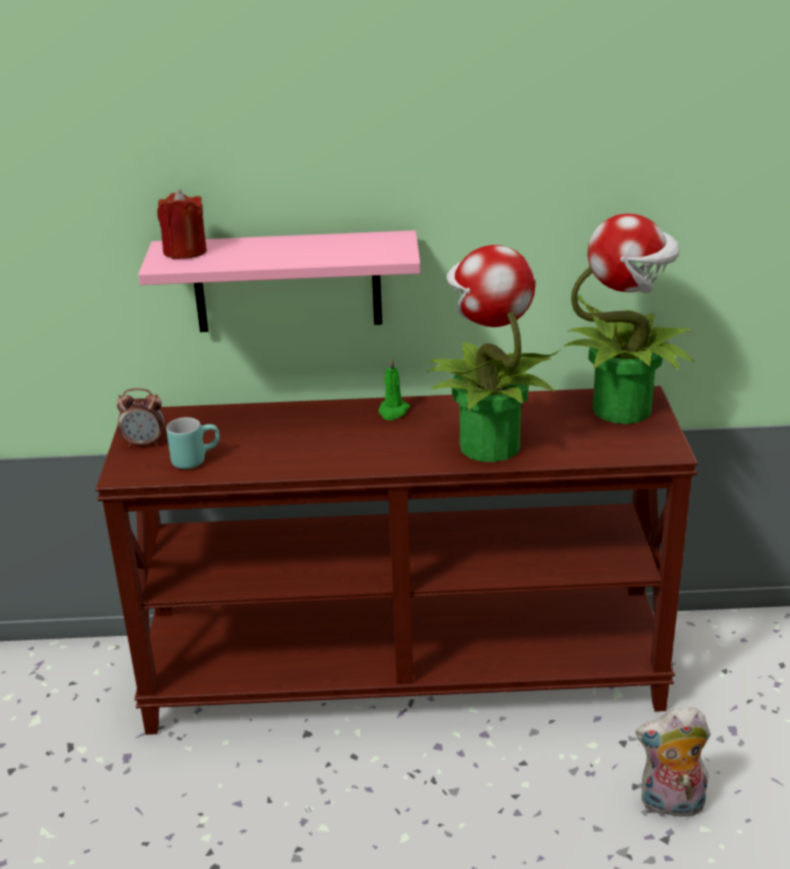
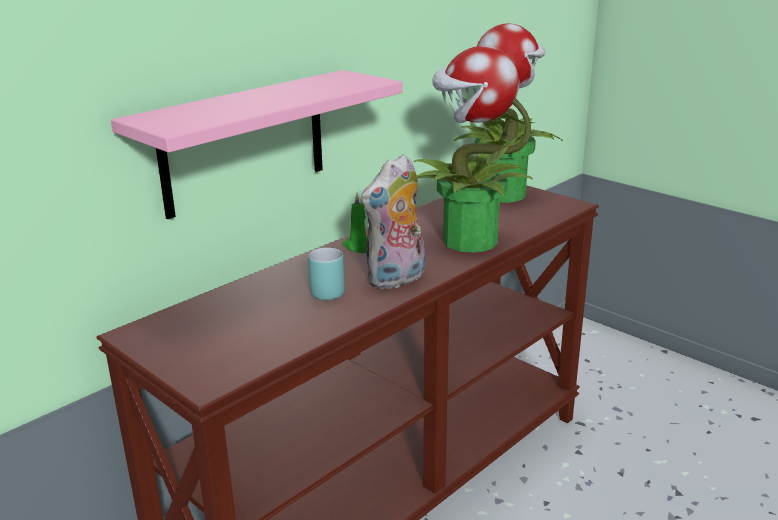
camera: 45 degrees left, 5 degrees down
(144, 443) = (180, 351): alarm clock -> none
(185, 251) = (174, 116): red candle -> none
(195, 459) = (258, 341): turquoise mug -> turquoise mug (328, 290)
(671, 805) = (652, 471): plush toy -> plush toy (397, 280)

